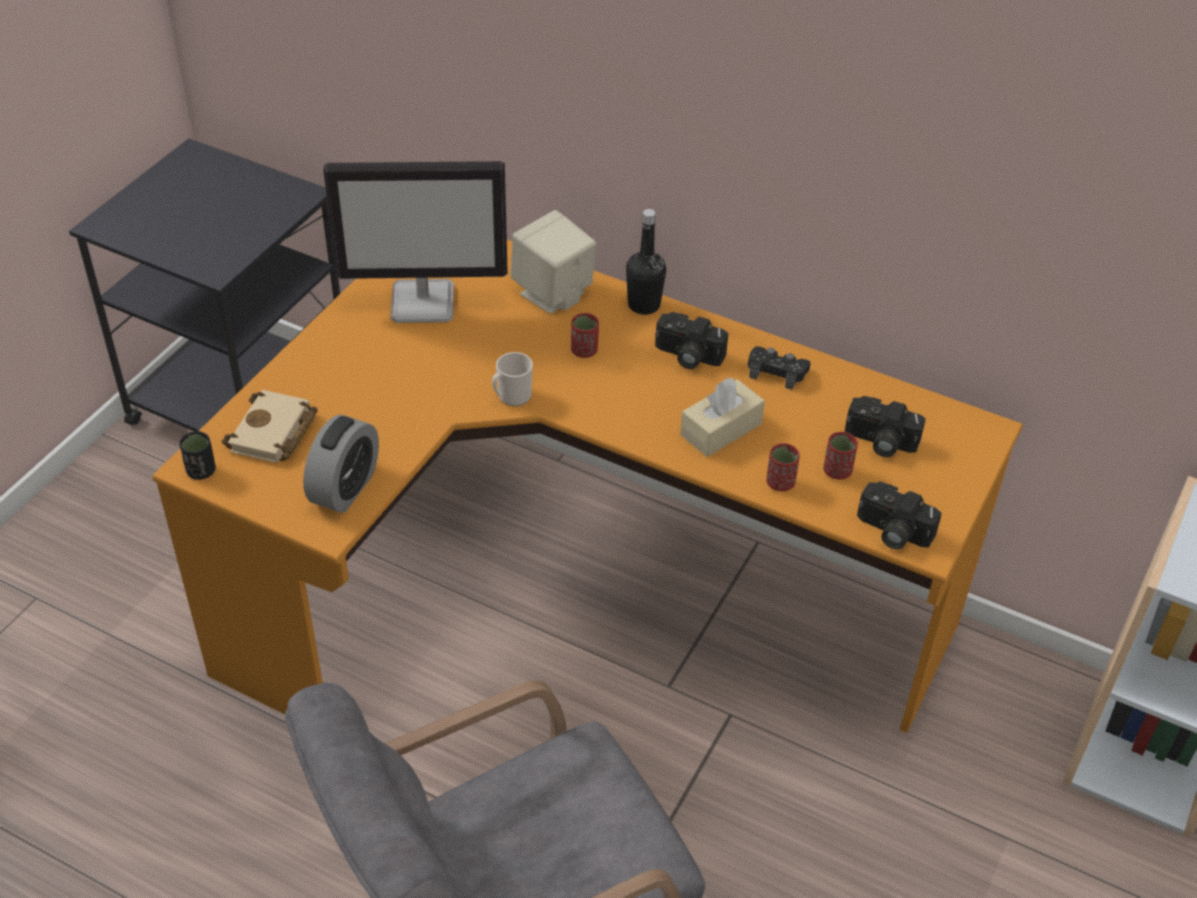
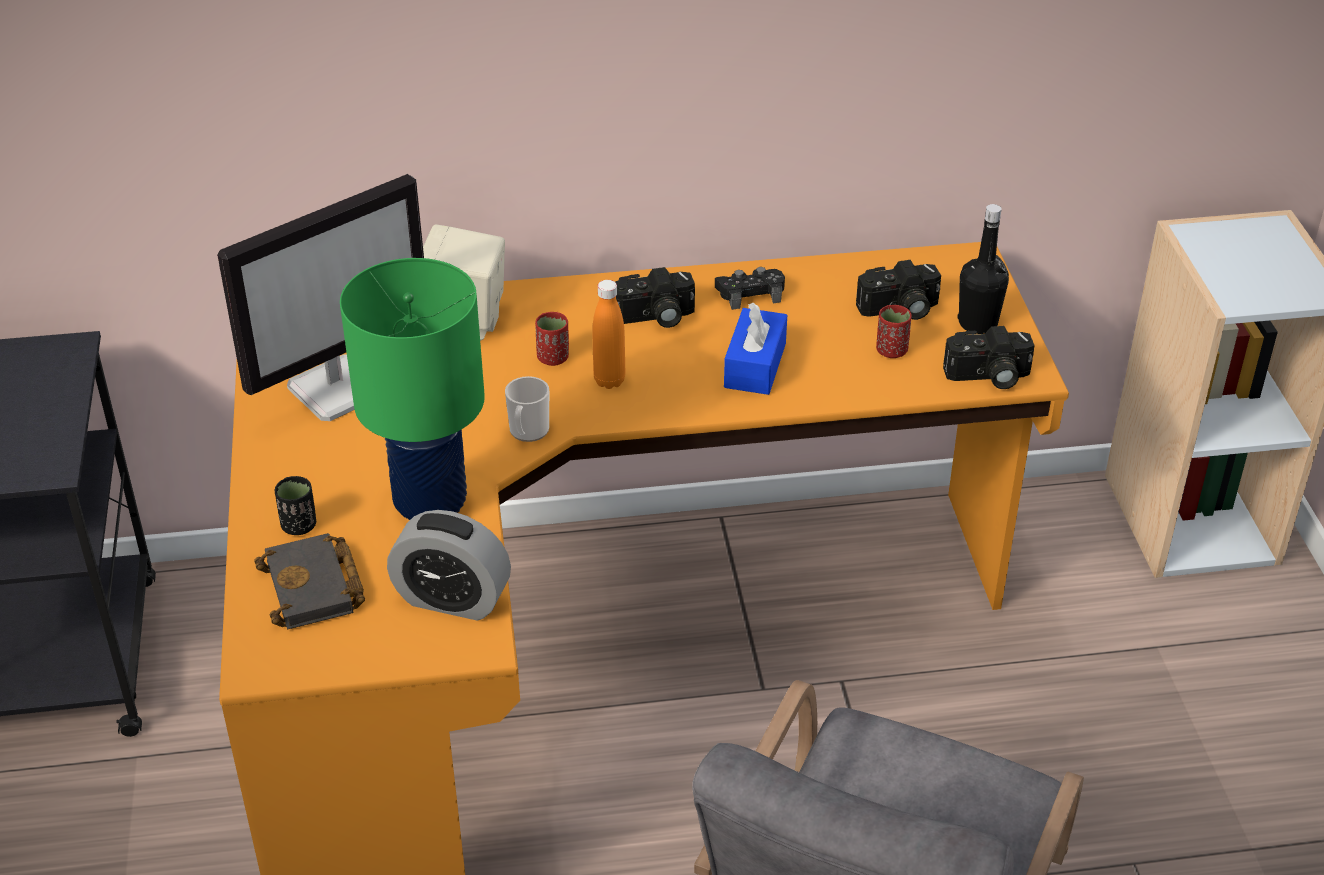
camera: 35 degrees left, 5 degrees down
(201, 471) = (274, 665): black cup -> black cup (299, 526)
(273, 434) = (315, 589): beige book -> black book
(345, 488) = (452, 599): alarm clock -> alarm clock turned 120 degrees clockwise
(396, 416) = (429, 507): none -> green table lamp
(605, 387) = (609, 381): none -> orange bottle
(644, 305) = (565, 292): black bottle -> black bottle (978, 323)
(721, 429) = (755, 365): beige tissue box -> blue tissue box
(780, 483) = (855, 384): red cup -> none

